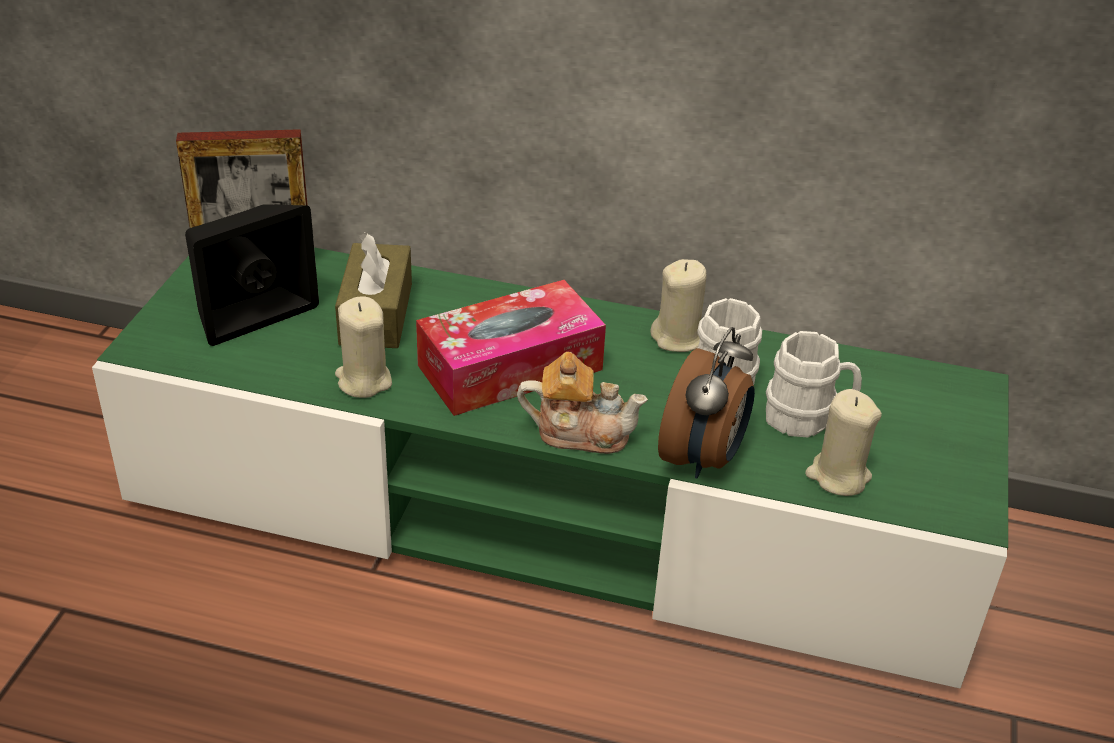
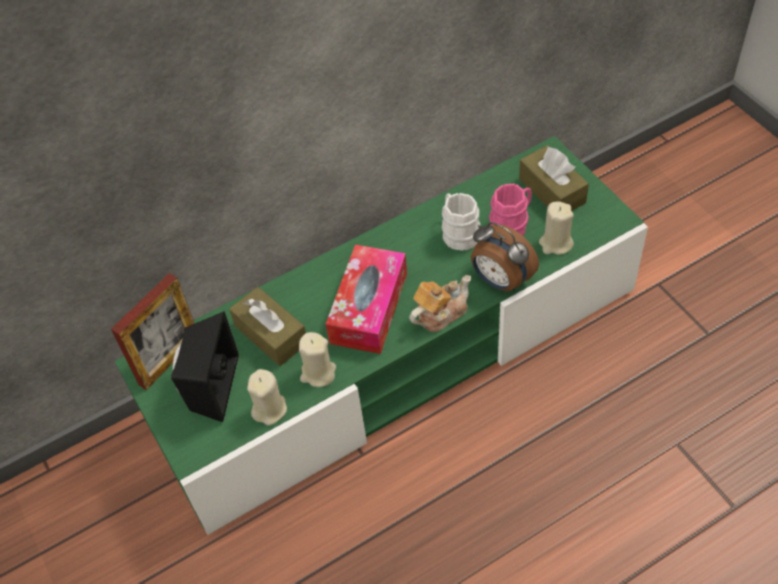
camera: 40 degrees left, 15 degrees up
(678, 337) = (414, 229): beige candle -> beige candle (269, 409)
(703, 458) = (500, 281): alarm clock -> alarm clock turned 150 degrees clockwise
(807, 417) = (512, 225): white mug -> pink mug
(917, 423) = (552, 190): none -> brown tissue box

